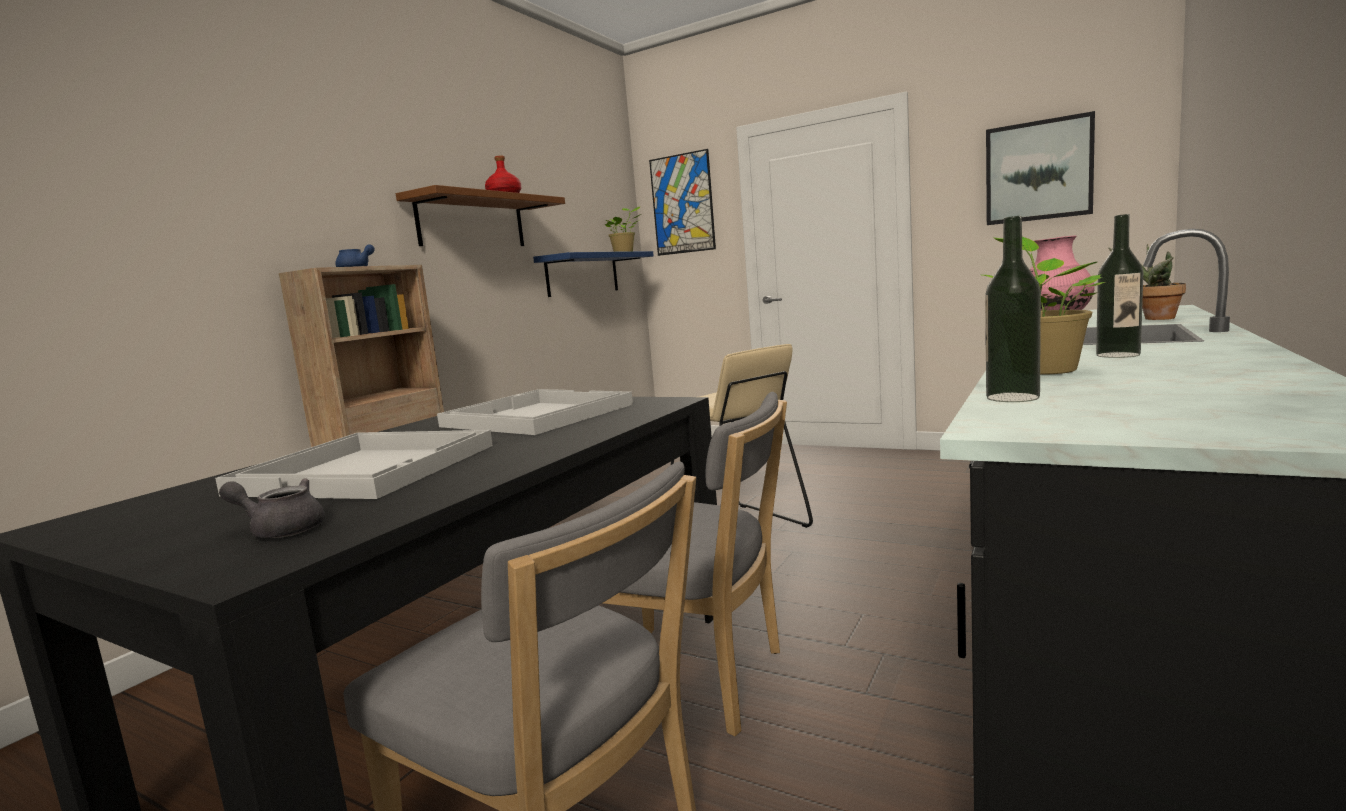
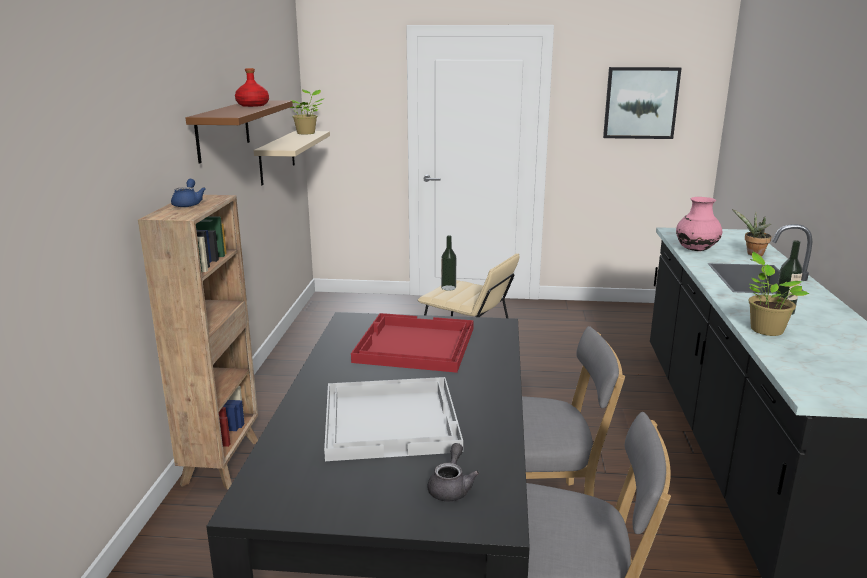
camera: 25 degrees left, 10 degrees up
(281, 529) = (451, 487): grey teapot -> grey teapot turned 120 degrees clockwise
(535, 415) = (414, 345): white tray -> red tray
(582, 274) = (277, 157): blue shelf -> beige shelf
(682, 204) = (349, 85): picture -> none
(1012, 397) = (785, 364): bottle -> bottle (448, 288)

